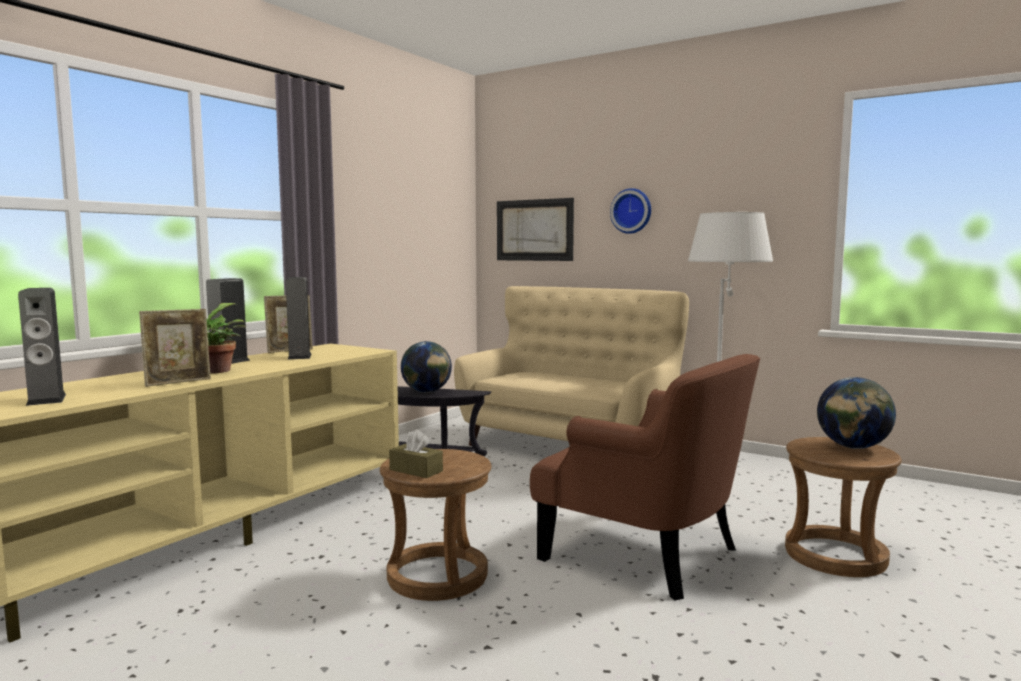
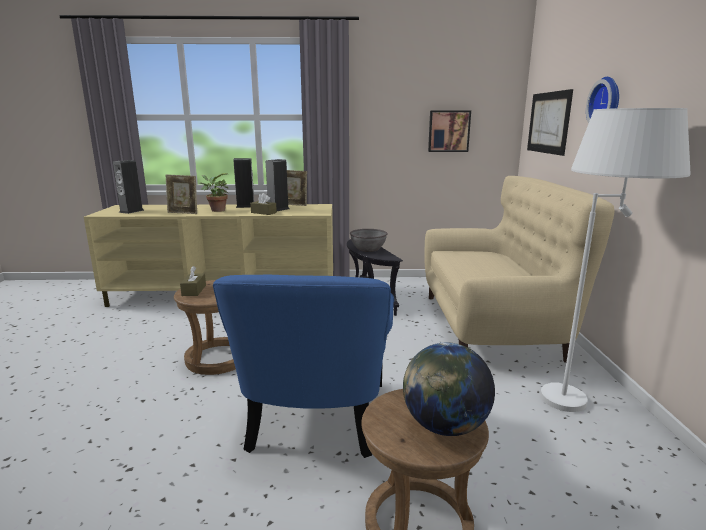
camera: 55 degrees right, 10 degrees up
(303, 361) = (263, 212): none -> brown tissue box
(422, 239) = (448, 131): none -> picture
(426, 392) = (368, 249): globe -> grey bowl
(647, 553) = (315, 416): brown armchair -> blue armchair

